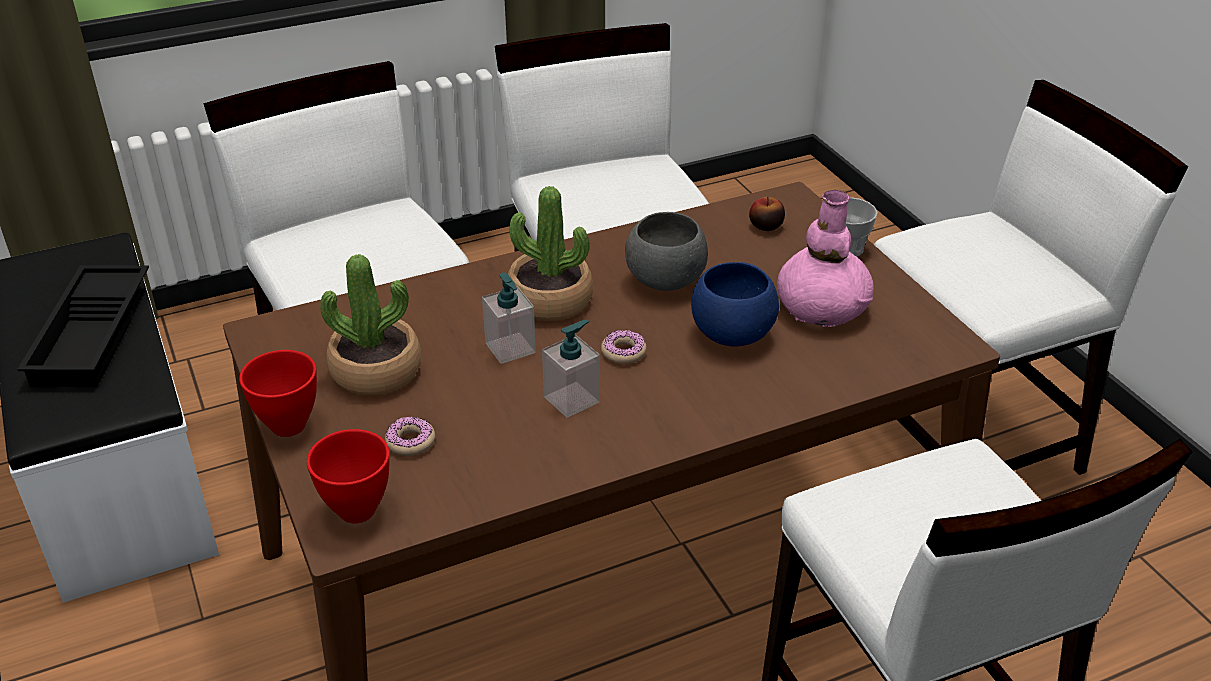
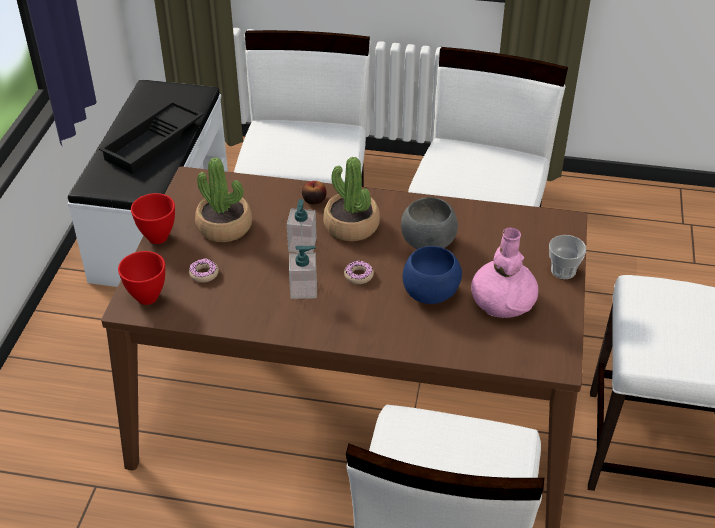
camera: 35 degrees right, 5 degrees up
(766, 226) = (528, 234): apple -> apple (314, 200)

